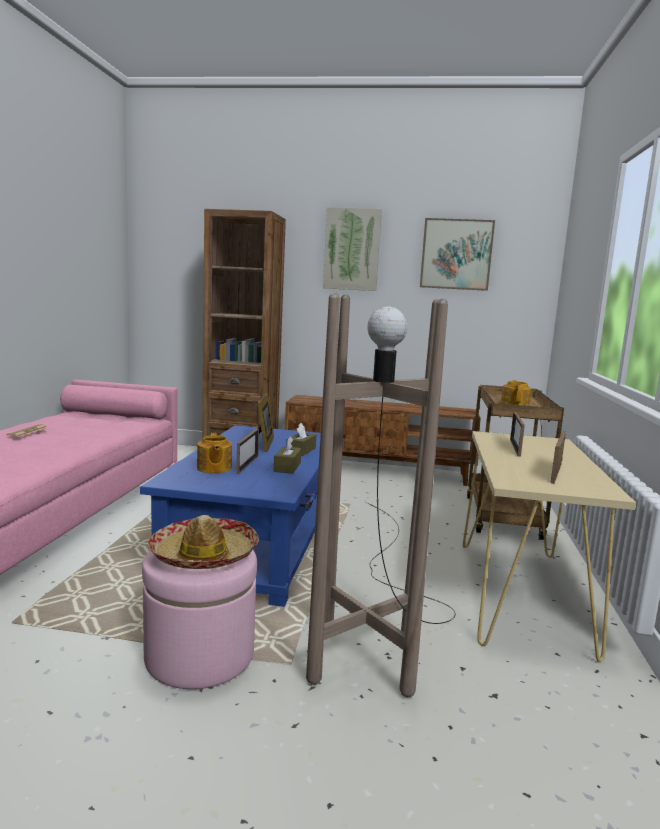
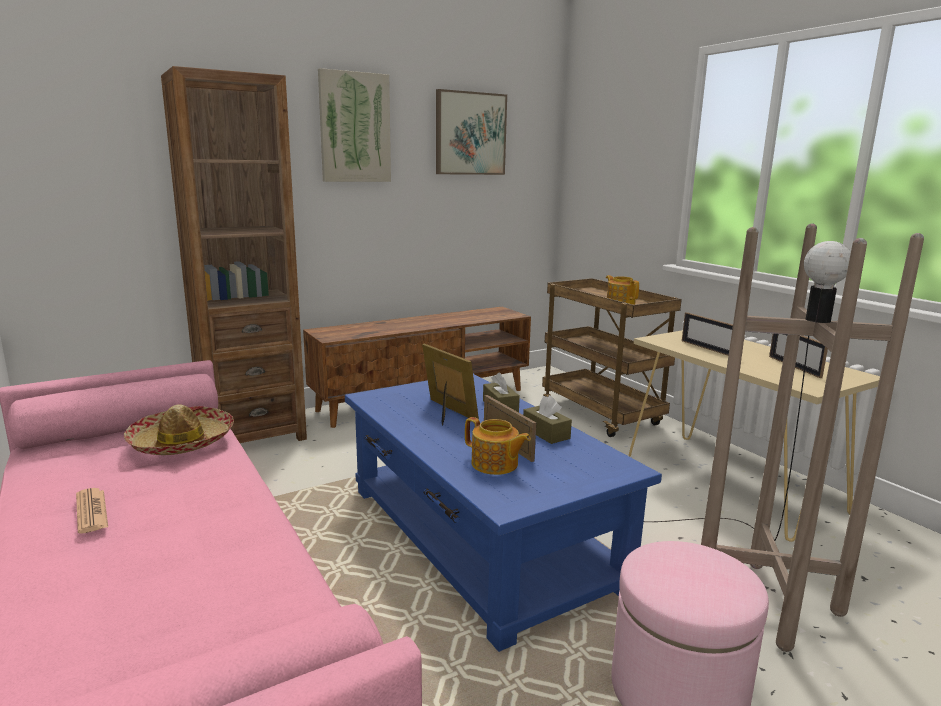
camera: 40 degrees left, 5 degrees up
(204, 555) = (702, 574): hat -> hat (182, 442)

